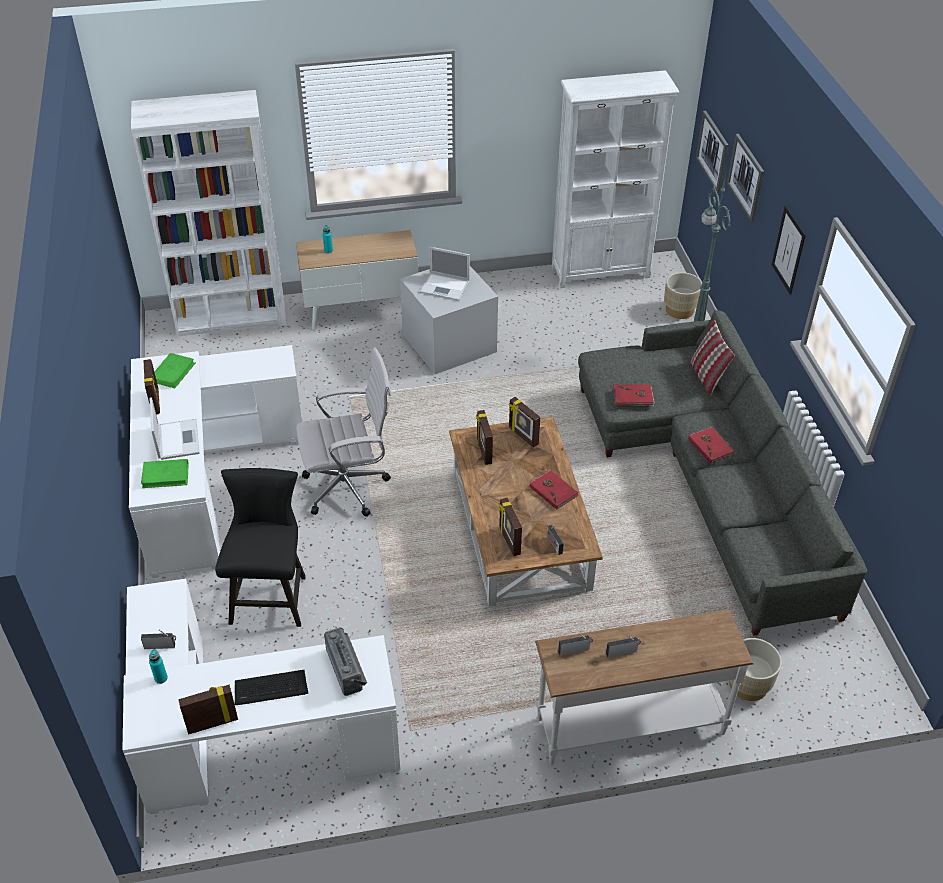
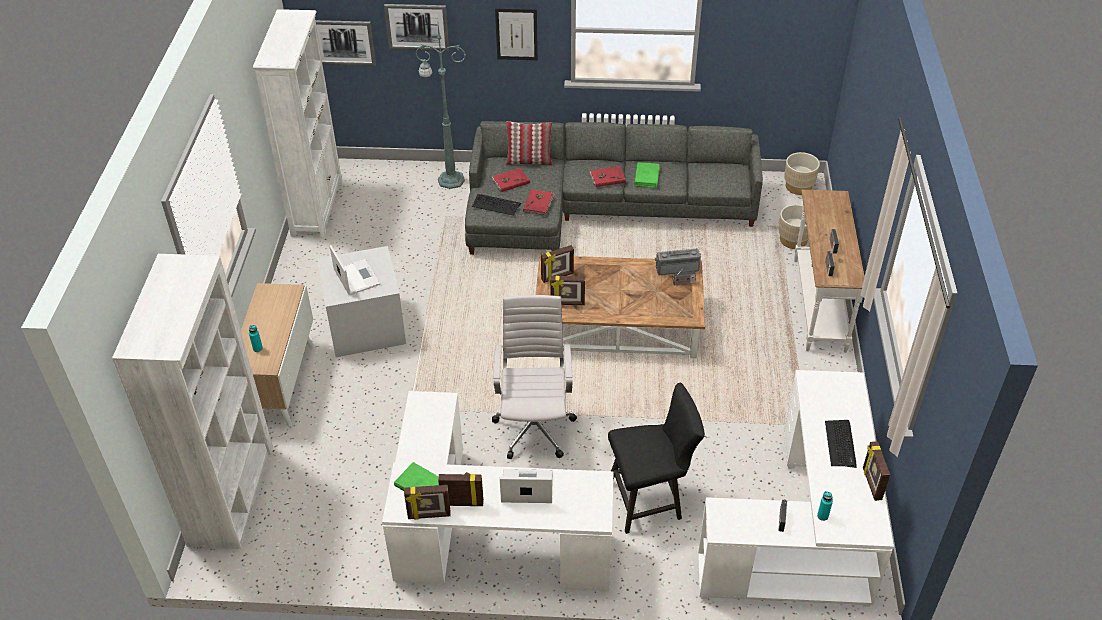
camera: 75 degrees left, 0 degrees up
(166, 475) = (575, 499): green book -> green book (646, 176)
(270, 594) = (650, 500): black chair -> black chair turned 150 degrees clockwise
(347, 669) = (826, 395): radio -> radio (677, 267)
(445, 287) = (356, 277): laptop -> laptop turned 60 degrees counterclockwise
(509, 541) = (673, 307): picture frame -> picture frame (429, 515)
(553, 490) = (626, 271): red book -> red book (510, 181)
(614, 365) = (496, 205): none -> keyboard
(679, 310) = (395, 174): beige planter -> beige planter (798, 187)

